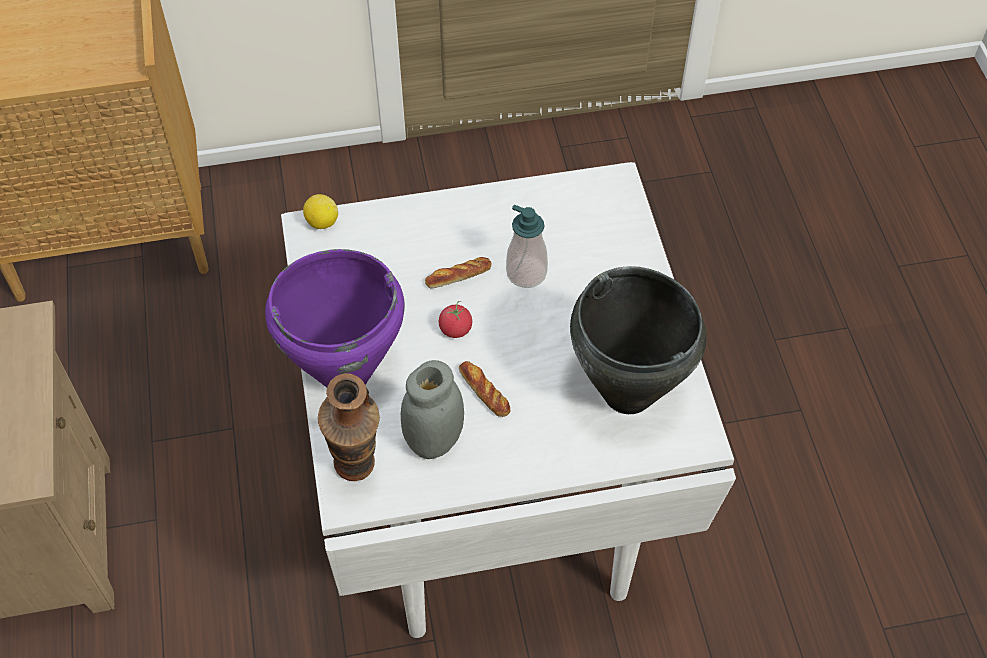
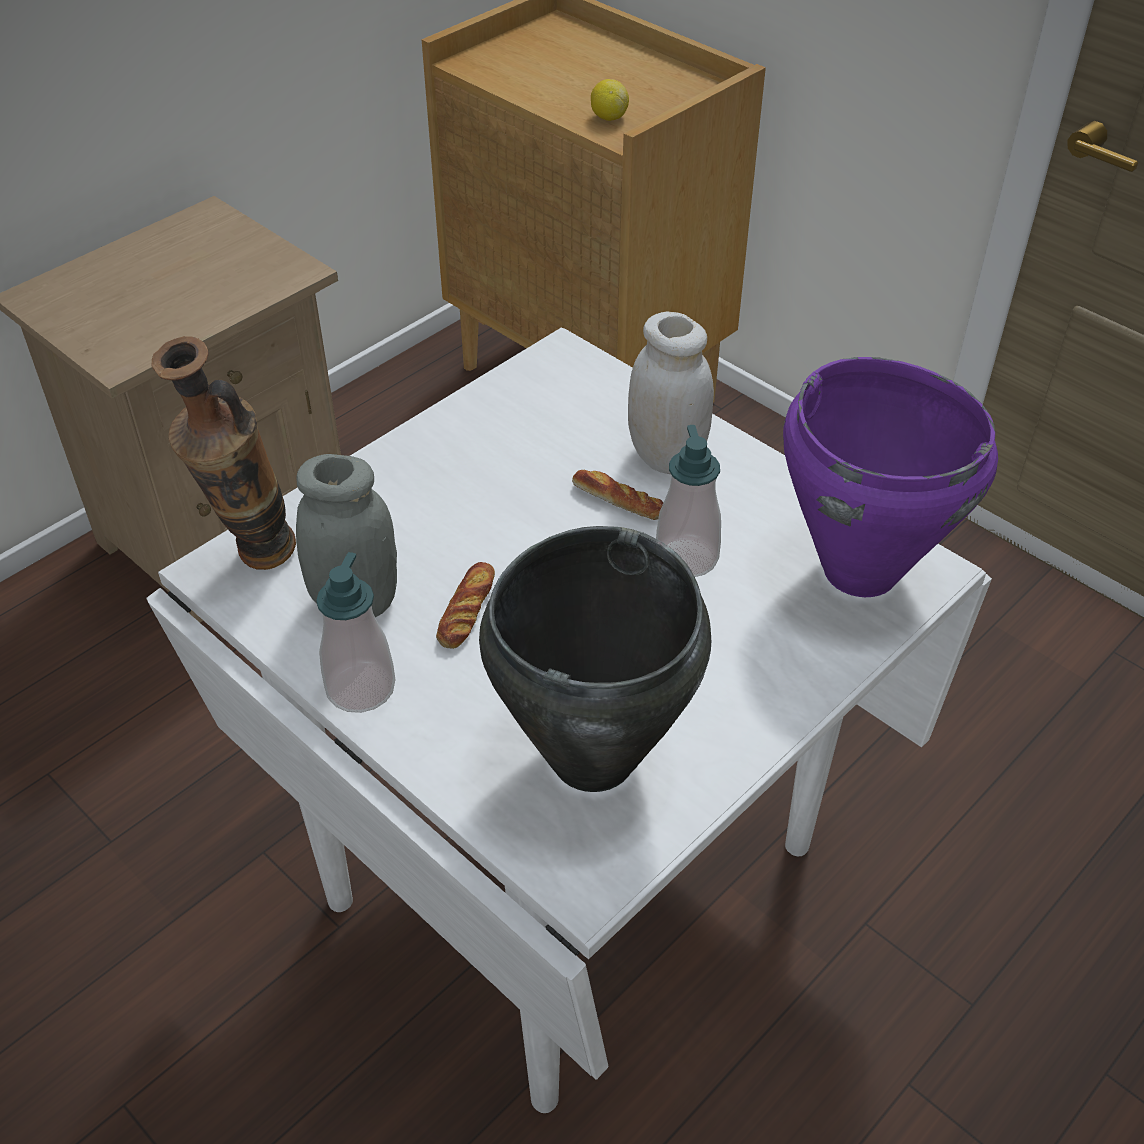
camera: 55 degrees right, 10 degrees down
(322, 222) = (580, 359): lemon -> lemon (608, 117)
(344, 372) = (390, 478): purple cooking pot -> purple cooking pot (860, 569)
(442, 234) = (666, 457): none -> white jar
(455, 329) = (537, 537): tomato -> none
(502, 470) = (360, 688): none -> soap dispenser

